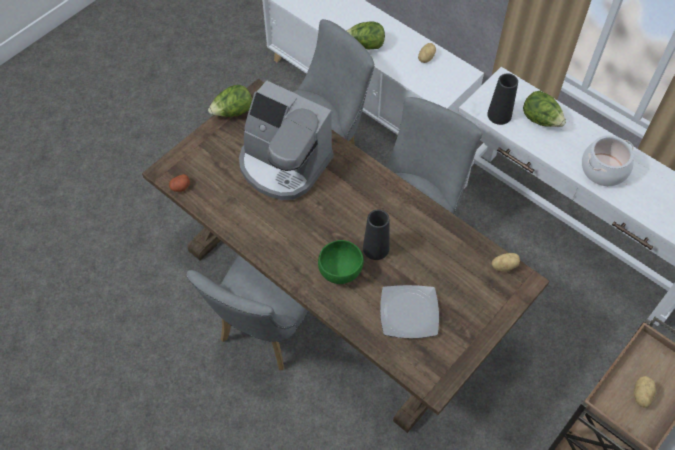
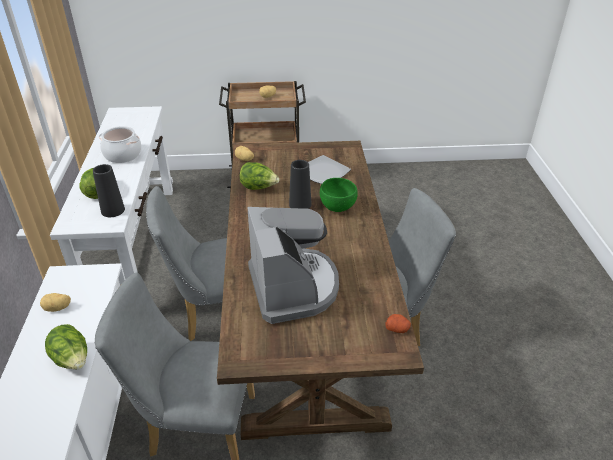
camera: 135 degrees left, 20 degrees down
(233, 112) = (281, 361): lettuce -> lettuce (258, 188)

